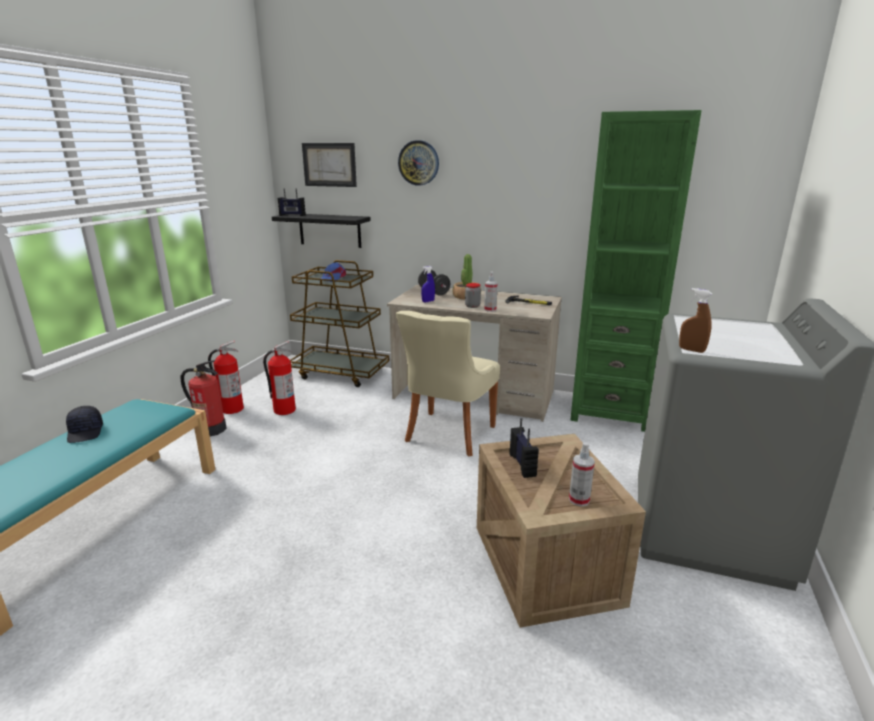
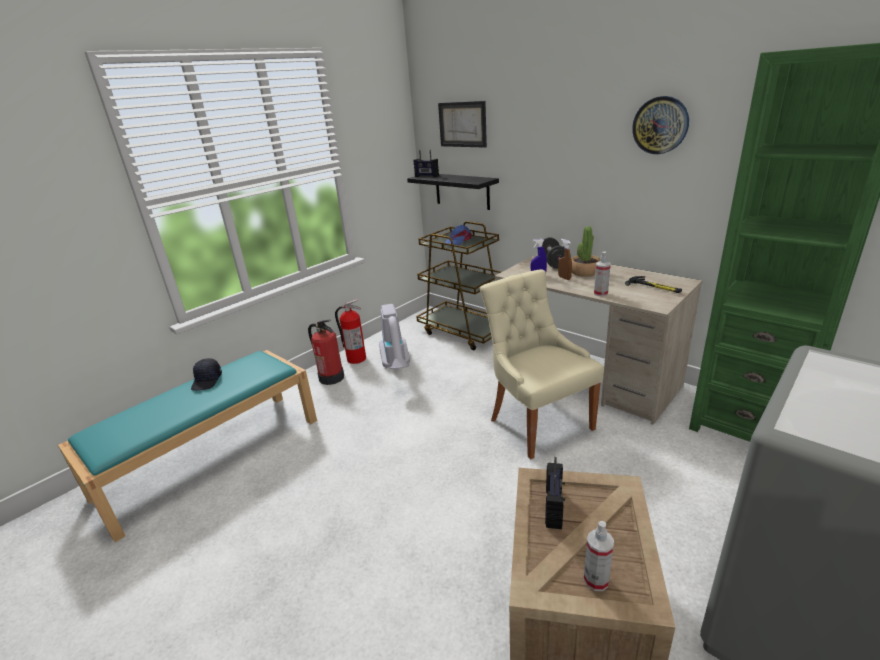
camera: 25 degrees right, 5 degrees up
(284, 410) = (397, 367): fire extinguisher -> vacuum cleaner
(418, 163) = (548, 120): wall clock -> wall clock (660, 125)
(448, 435) = (538, 422): beige chair -> beige chair turned 105 degrees clockwise
(472, 306) = (583, 286): jar -> none
(691, 350) = (793, 426): brown spray bottle -> brown spray bottle (564, 278)

